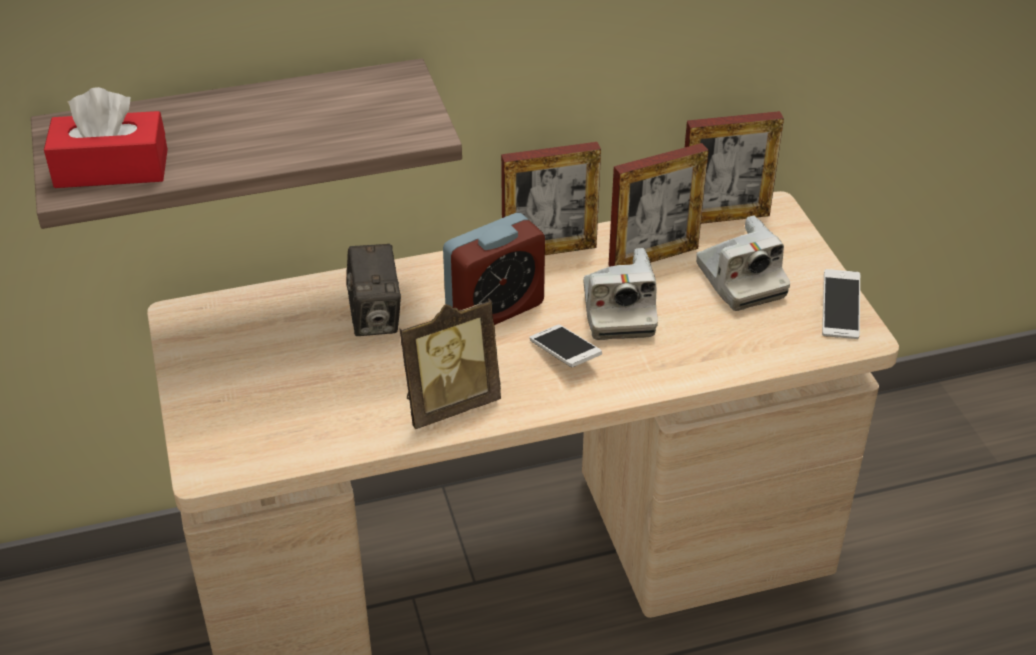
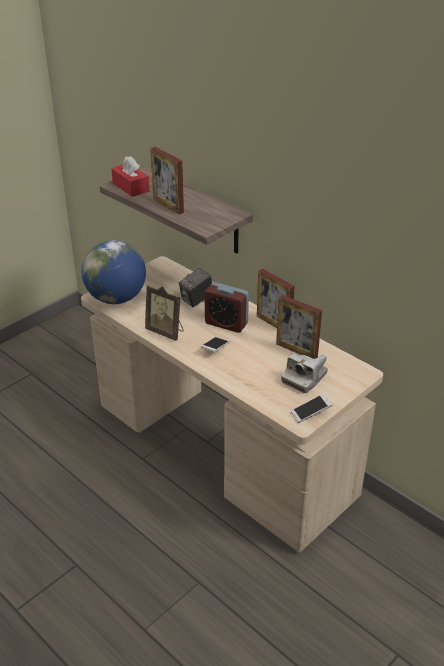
camera: 60 degrees right, 5 degrees down
(248, 437) = (116, 298): none -> globe
(618, 312) = (253, 353): camera -> none
(723, 217) = (344, 361): picture frame -> picture frame (168, 205)

